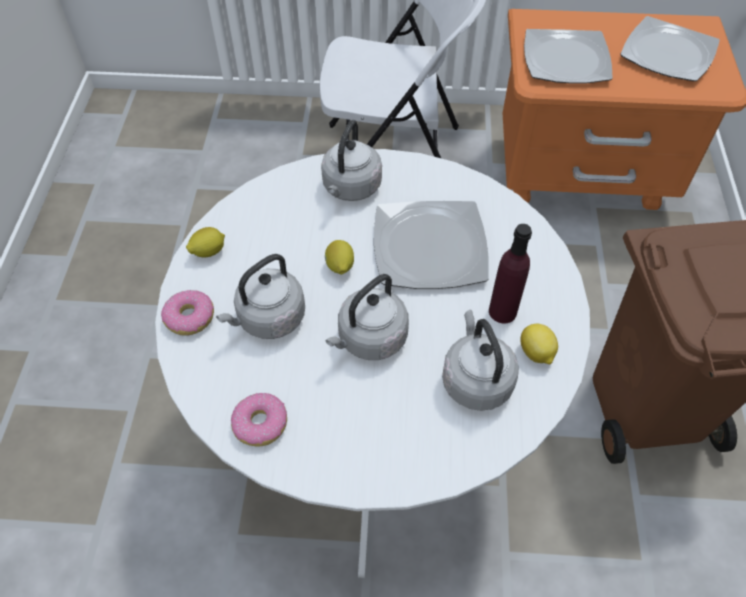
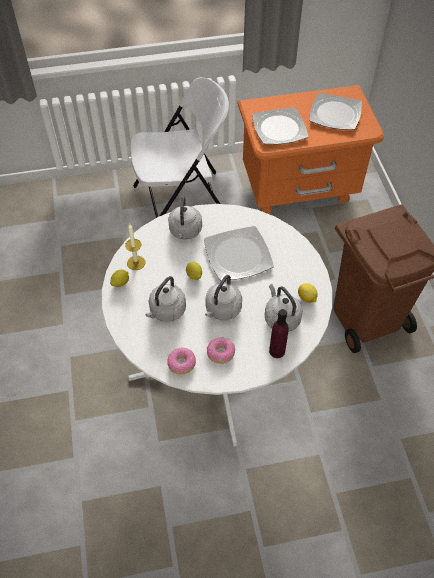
camera: 15 degrees left, 0 degrees up
(190, 317) = (124, 320): donut -> donut (221, 353)
(248, 223) = (136, 263): none -> candle
(502, 311) = (285, 281): purple bottle -> purple bottle (277, 351)

